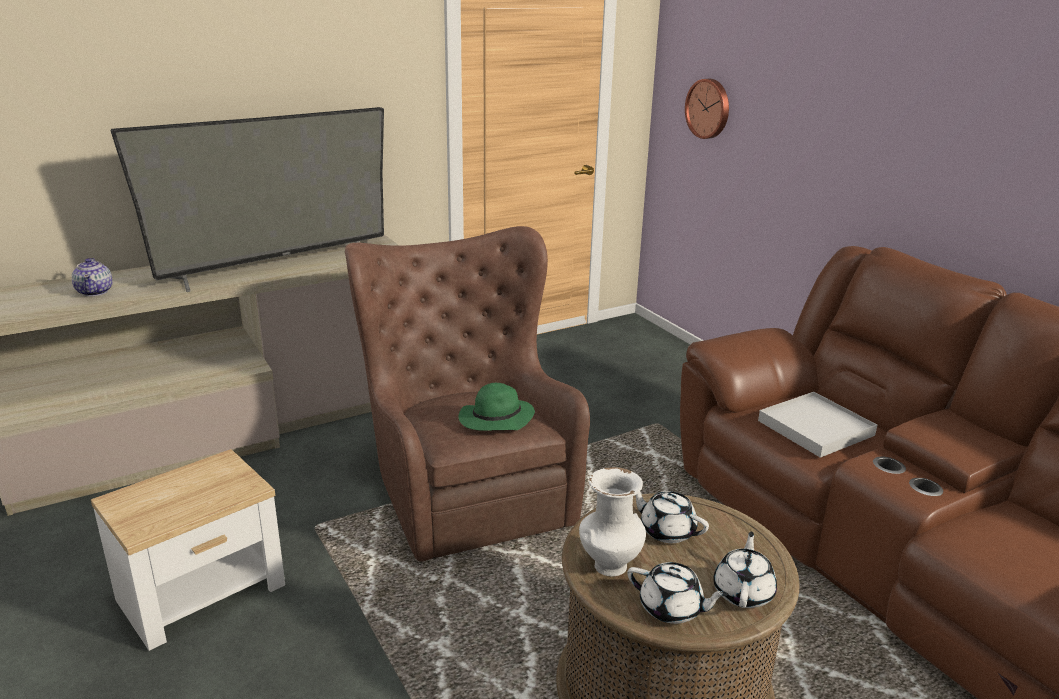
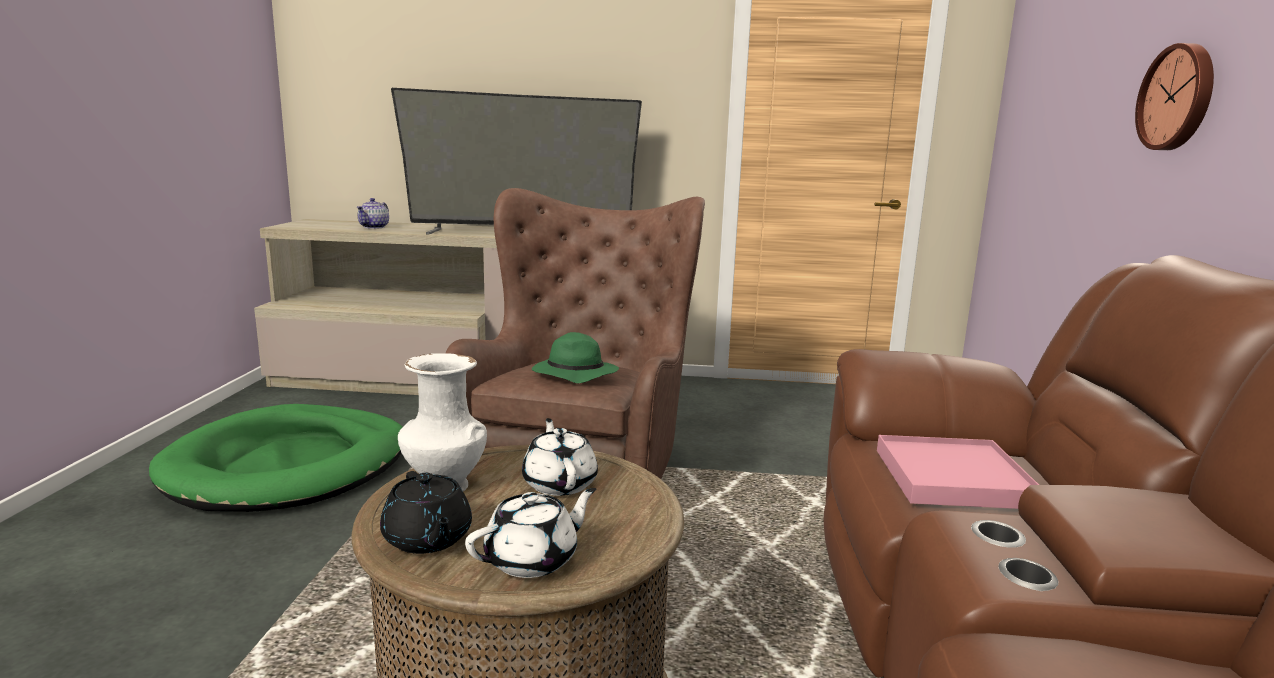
camera: 35 degrees right, 10 degrees down
(202, 595) = (289, 466): side table -> green dog bed
(672, 609) = (427, 539): white teapot -> black teapot
(709, 108) = (1037, 126): wall clock -> wall clock (1178, 97)
(815, 428) = (952, 478): white tray -> pink tray

